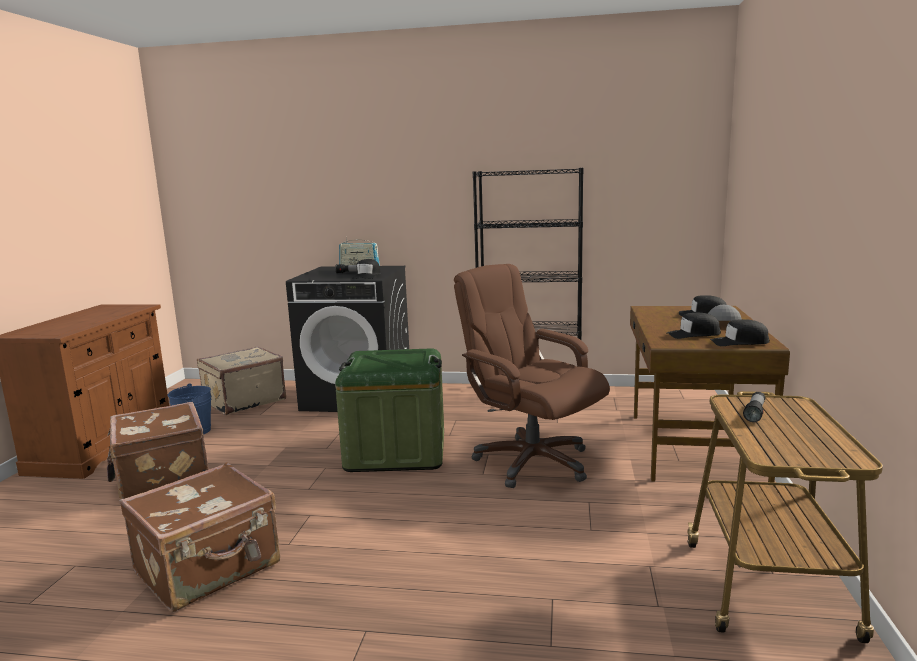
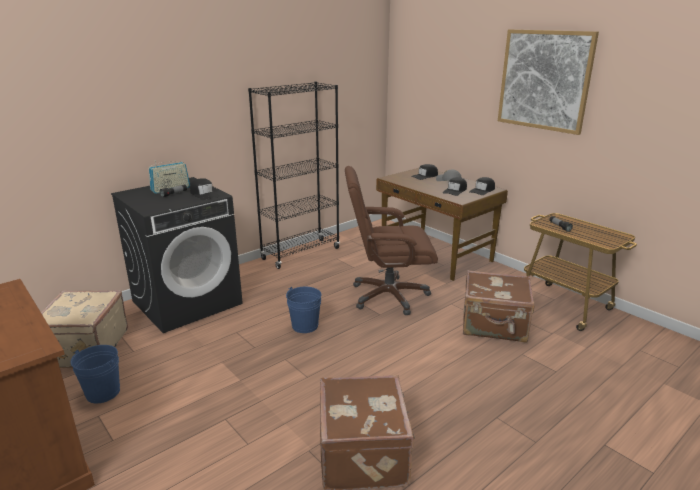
camera: 50 degrees left, 10 degrees up
(161, 479) = (178, 438): brown suitcase -> brown suitcase (494, 326)
(396, 451) = (305, 326): green storage box -> blue bucket
(831, 138) = (544, 80): none -> picture

